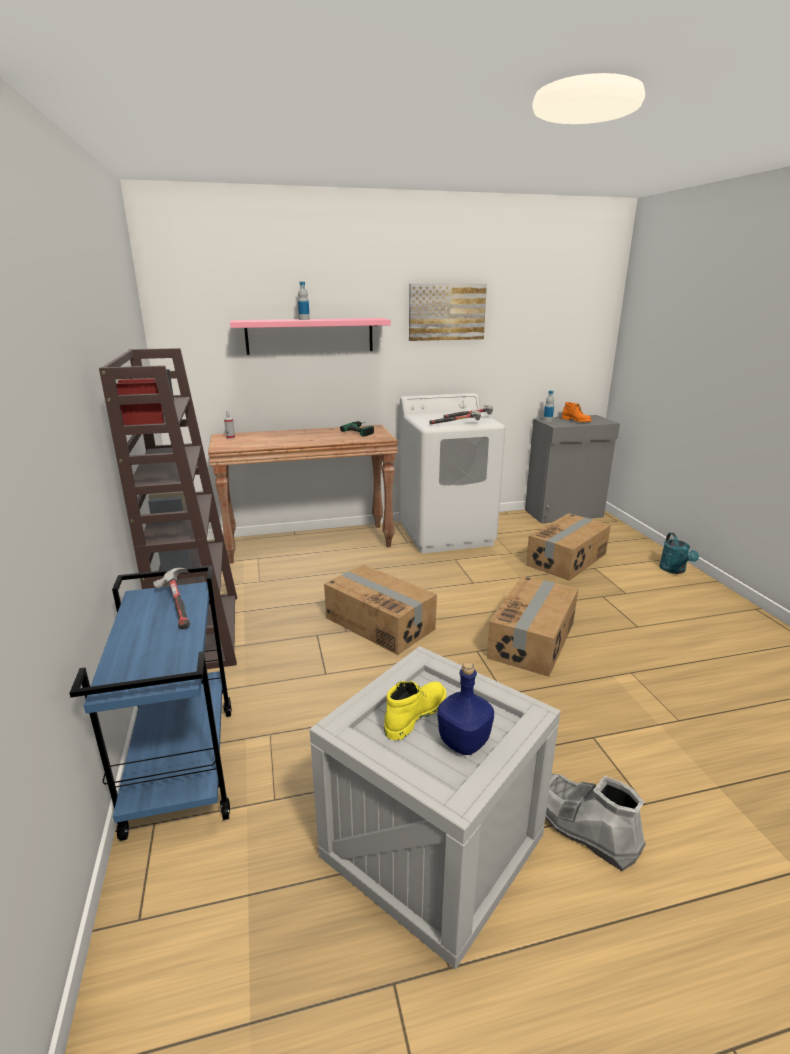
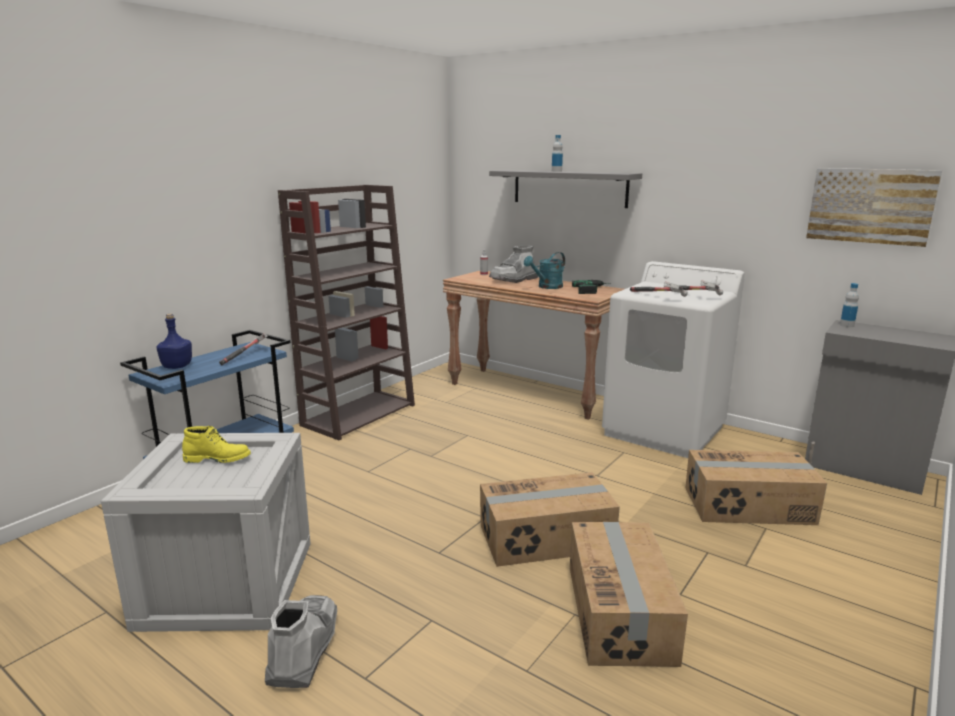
camera: 50 degrees right, 5 degrees down
(275, 437) = (513, 280): none -> grey boot
(310, 336) = (569, 188): pink shelf -> grey shelf
(380, 623) = (462, 463): cardboard box -> cardboard box (620, 612)
(446, 312) = (717, 169): picture -> picture (870, 206)
(464, 741) = (200, 481): blue bottle -> blue bottle (178, 366)
(576, 421) = (889, 334): orange boot -> none
(674, 570) = (885, 586): turquoise watering can -> turquoise watering can (547, 287)

